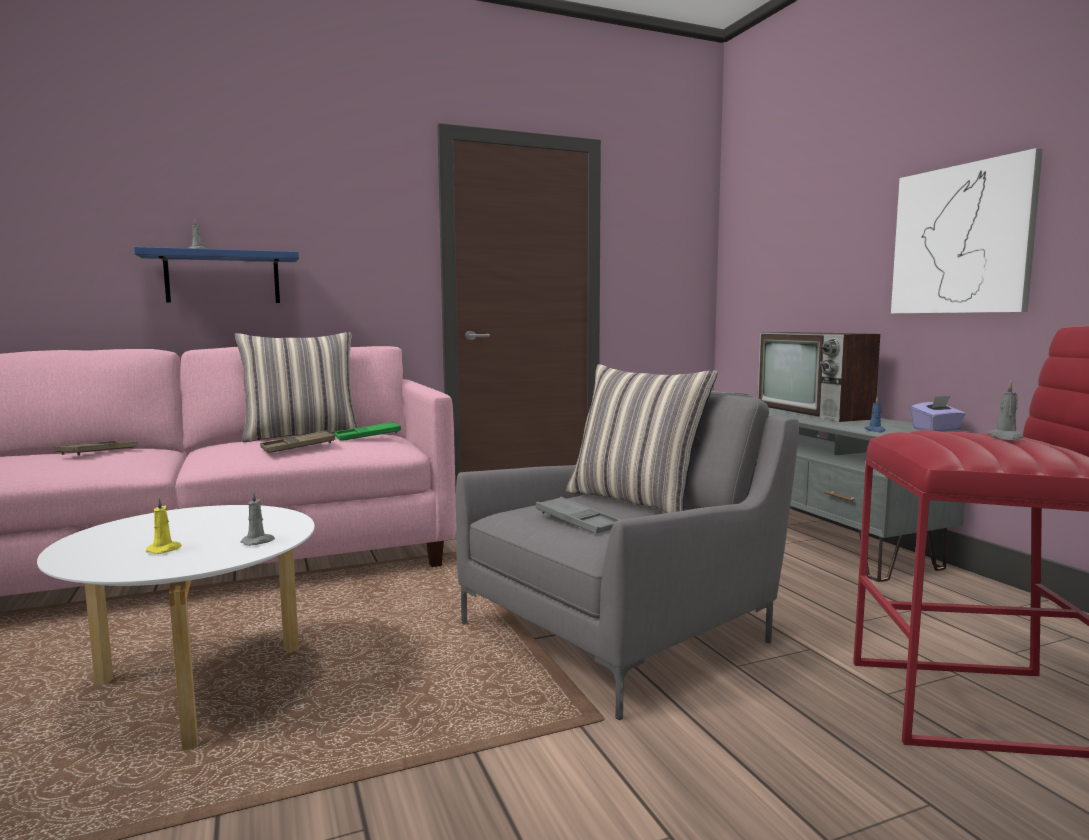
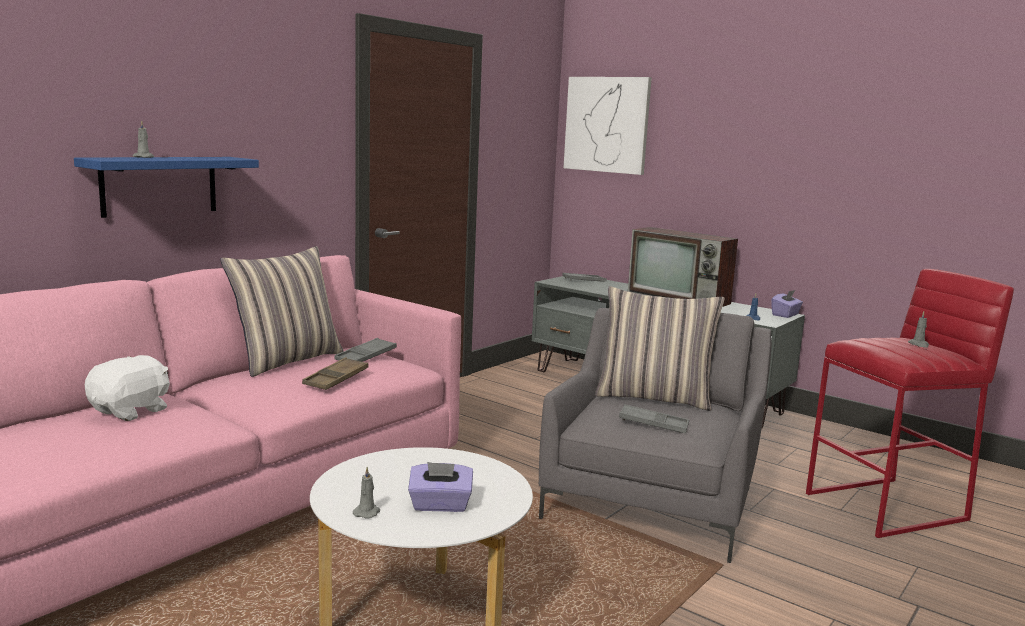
camera: 30 degrees left, 5 degrees up
(98, 452) = (131, 411): brown tray -> white plush toy
(165, 549) = (440, 505): yellow candle -> purple tissue box
(258, 541) = (495, 484): grey candle -> grey candle (367, 512)
(368, 436) = (366, 356): green tray -> grey tray
(961, 240) = (800, 174): picture -> picture (607, 124)

